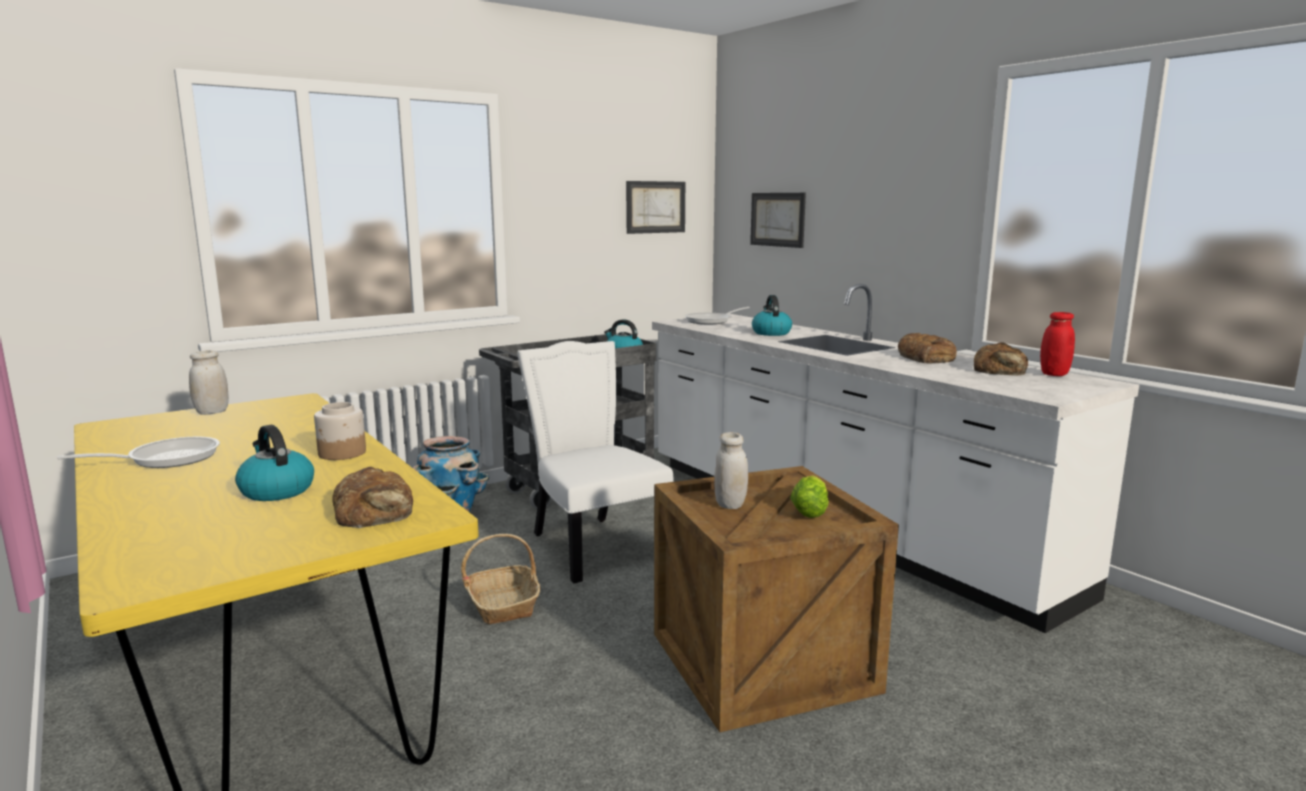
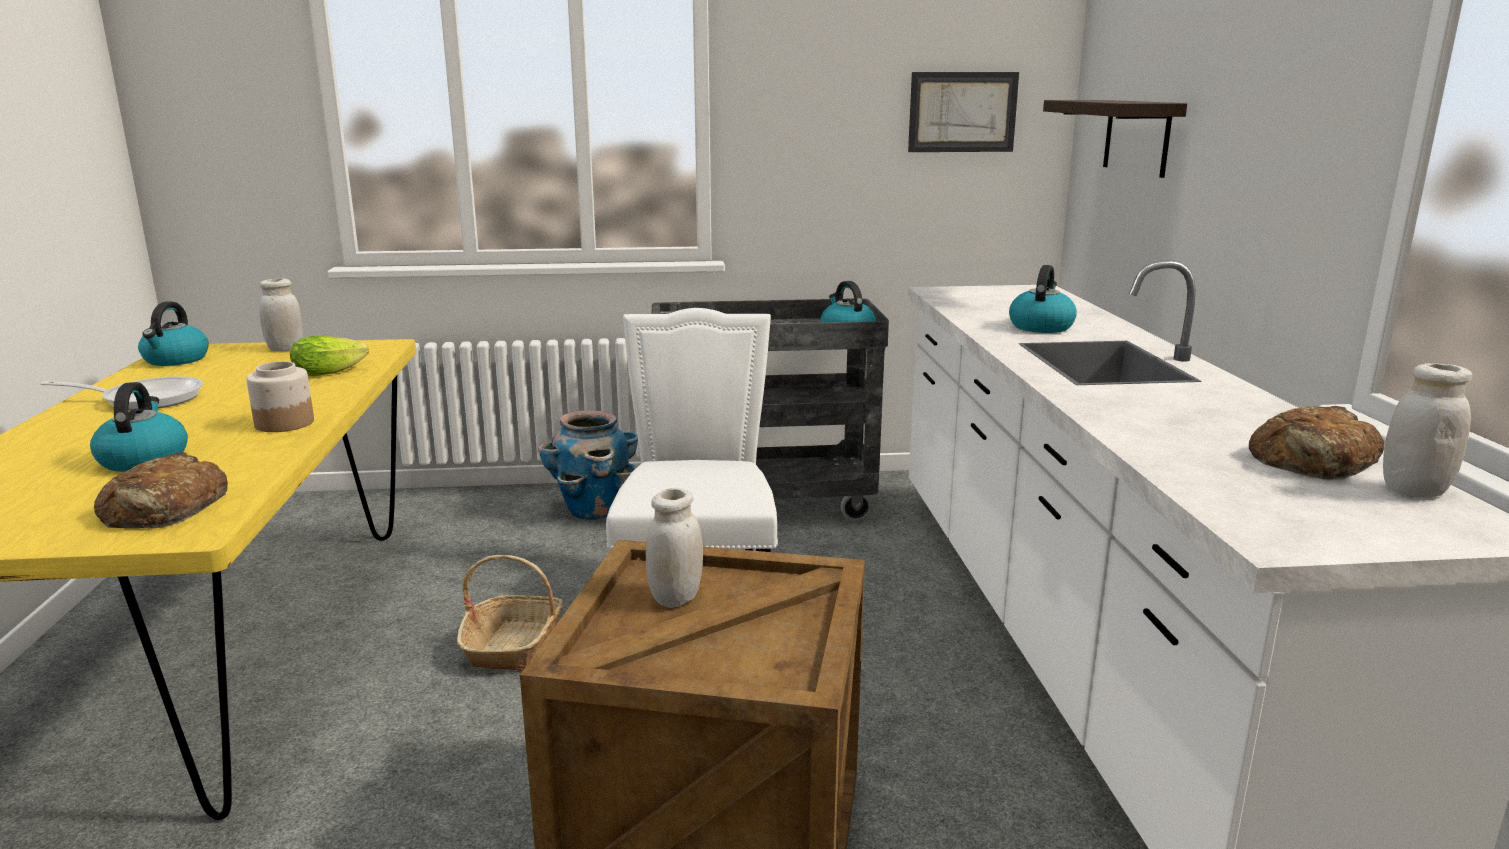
camera: 30 degrees right, 5 degrees up
(118, 432) = (176, 360): none -> kettle
(711, 321) = (995, 295): frying pan -> none
(777, 219) = (1137, 137): picture -> shelf
(811, 509) = (772, 639): lettuce -> lettuce (333, 371)
(926, 357) = (1213, 410): bread -> none
(1054, 374) = (1414, 490): red jar -> white jar

